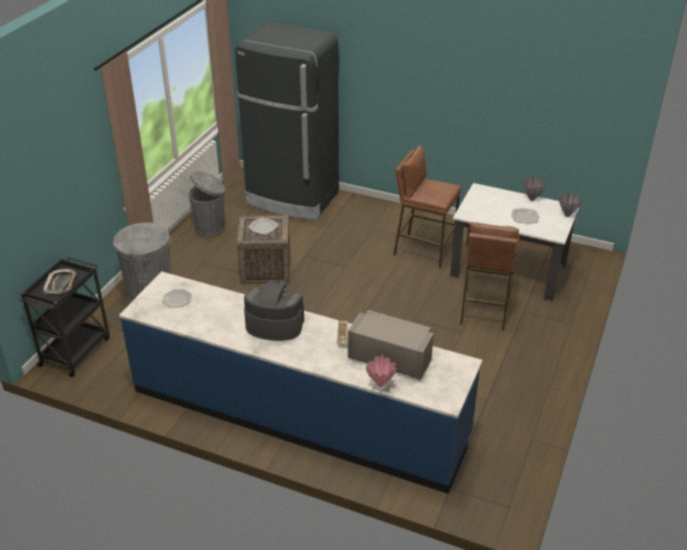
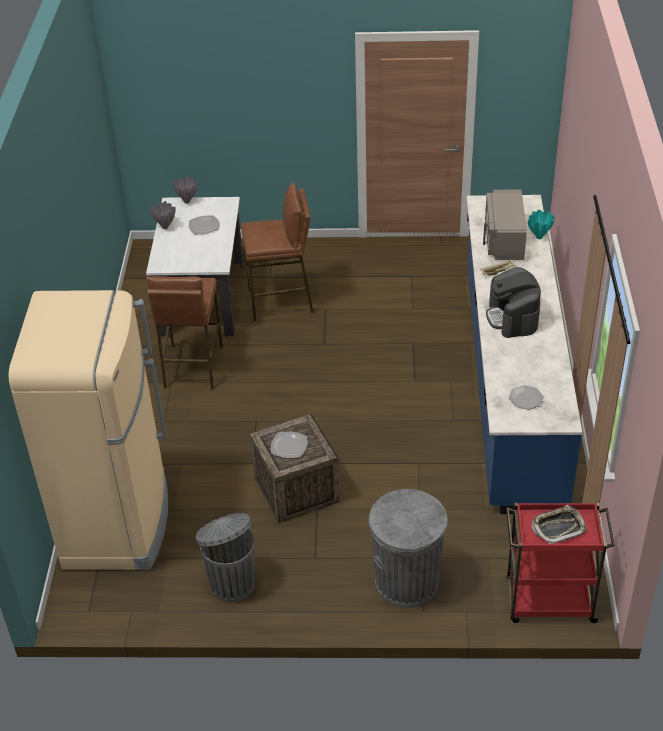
camera: 110 degrees left, 5 degrees up
(76, 351) = (548, 601): black cart -> red cart
(292, 198) = (118, 523): black fridge -> beige fridge
(380, 385) = (539, 237): pink vase -> turquoise vase

